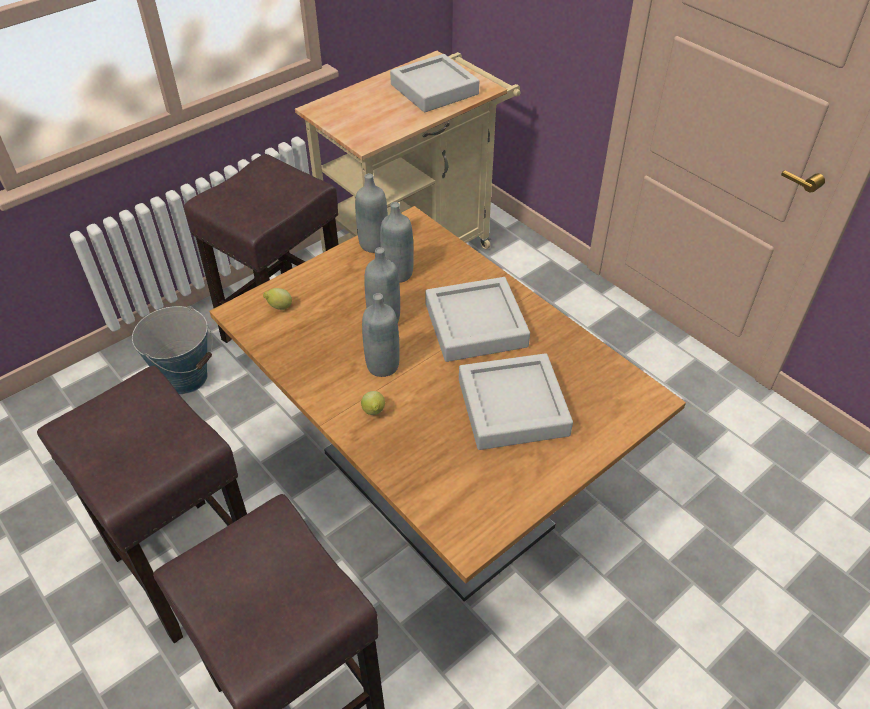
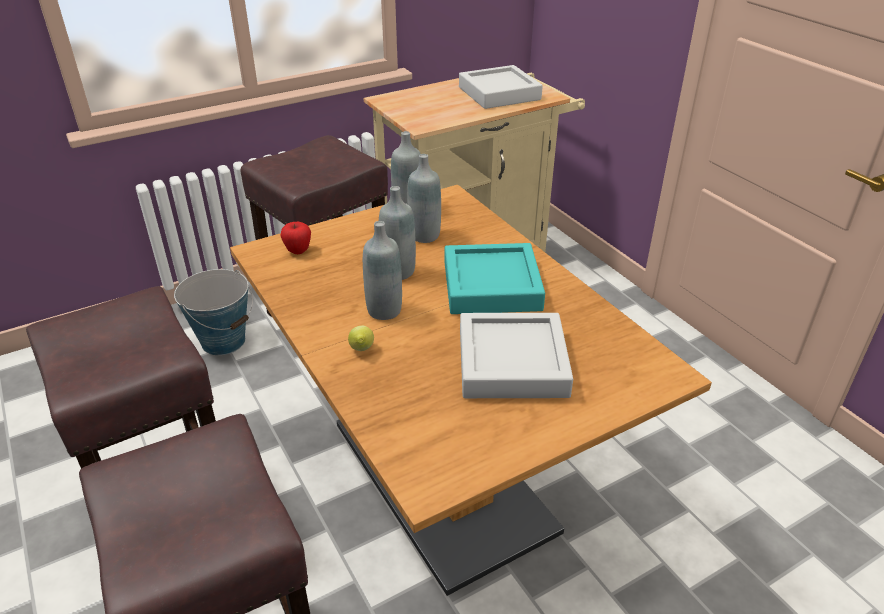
camera: 10 degrees right, 10 degrees down
(279, 307) = (298, 251): lemon -> apple
(475, 325) = (491, 286): grey tray -> turquoise tray

